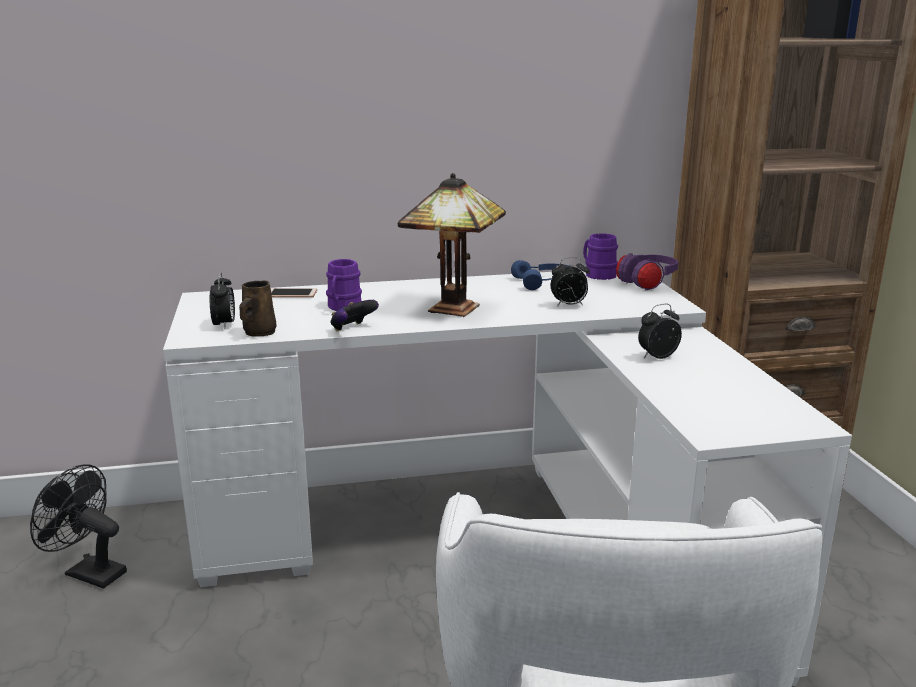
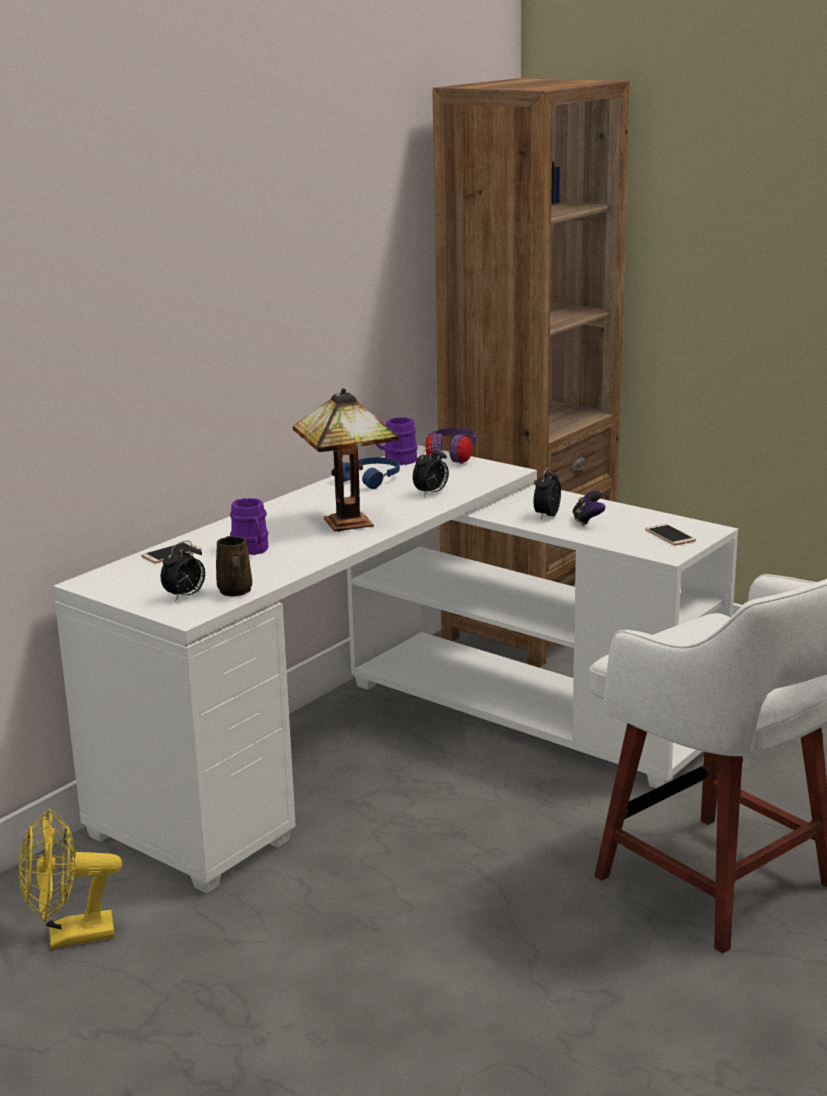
camera: 40 degrees left, 0 degrees up
(88, 572) = (70, 936): black fan -> yellow fan
(224, 325) = (185, 596): alarm clock -> alarm clock turned 90 degrees clockwise
(352, 329) = (307, 564): game controller -> game controller (587, 521)
(750, 416) = (670, 536): none -> phone

